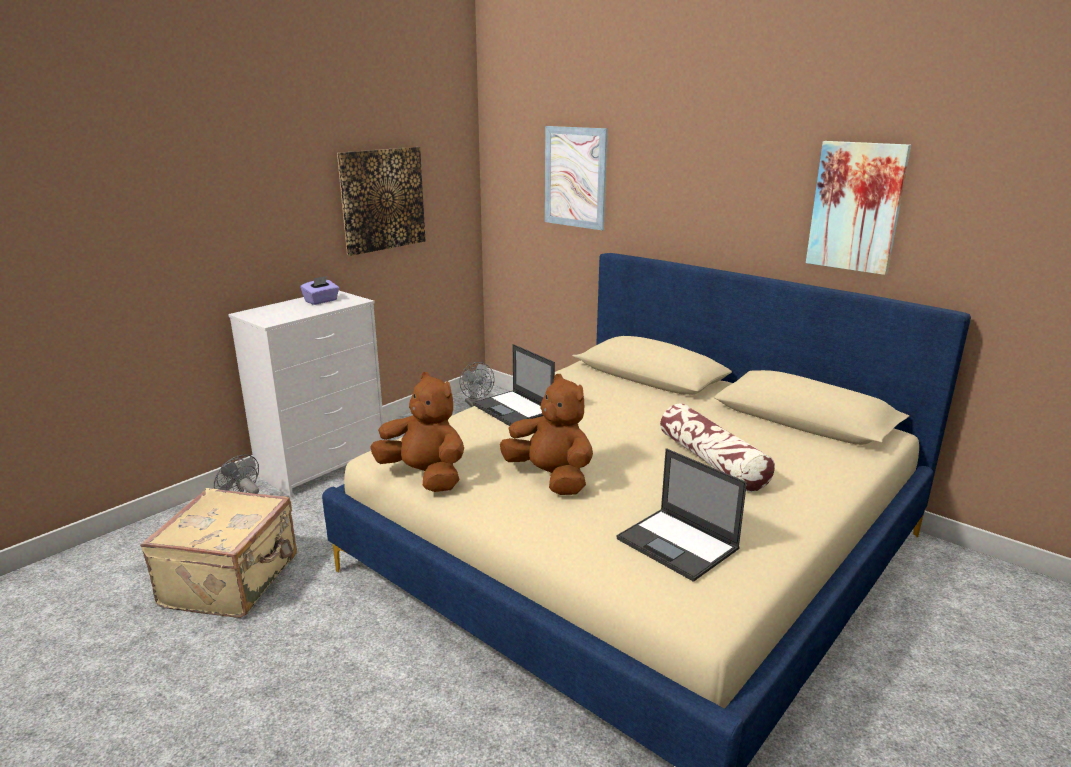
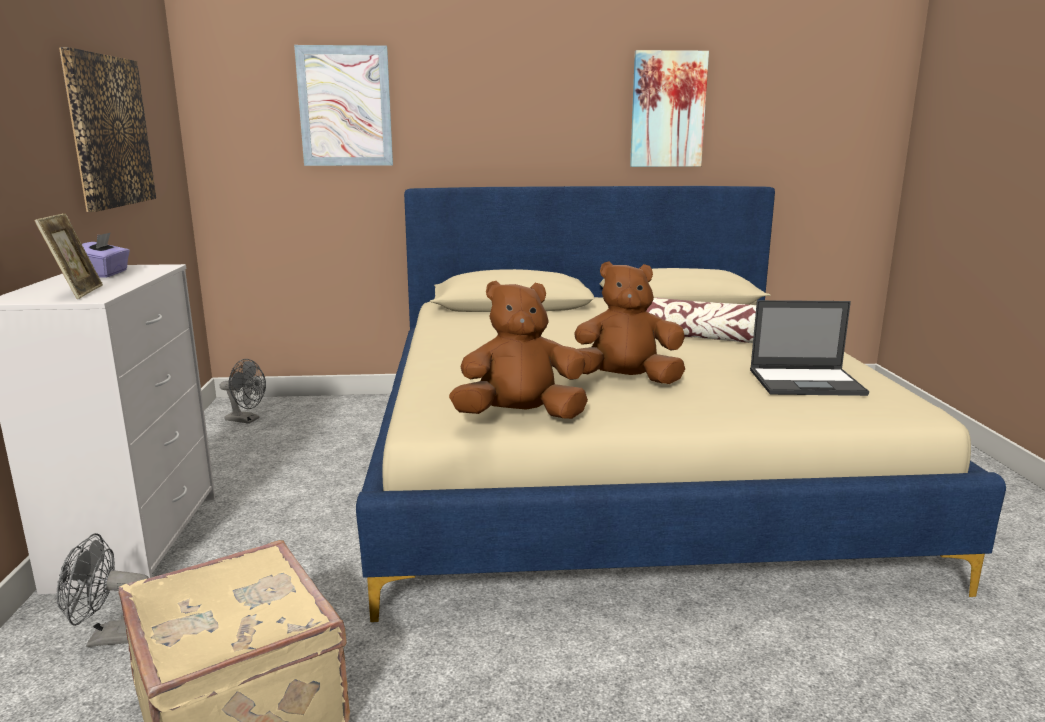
camera: 45 degrees left, 5 degrees down
(275, 315) = (77, 292): none -> picture frame
(514, 409) = (465, 351): laptop -> none

